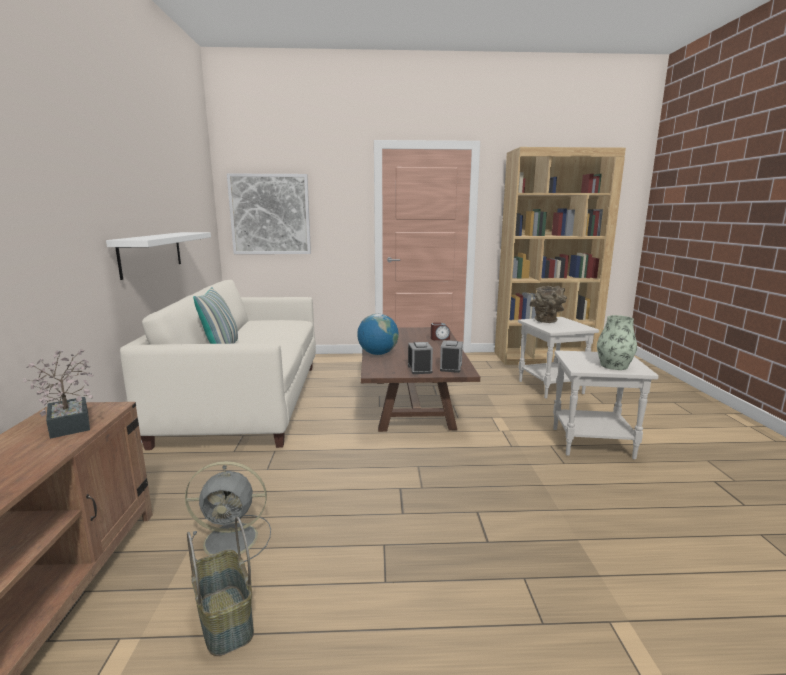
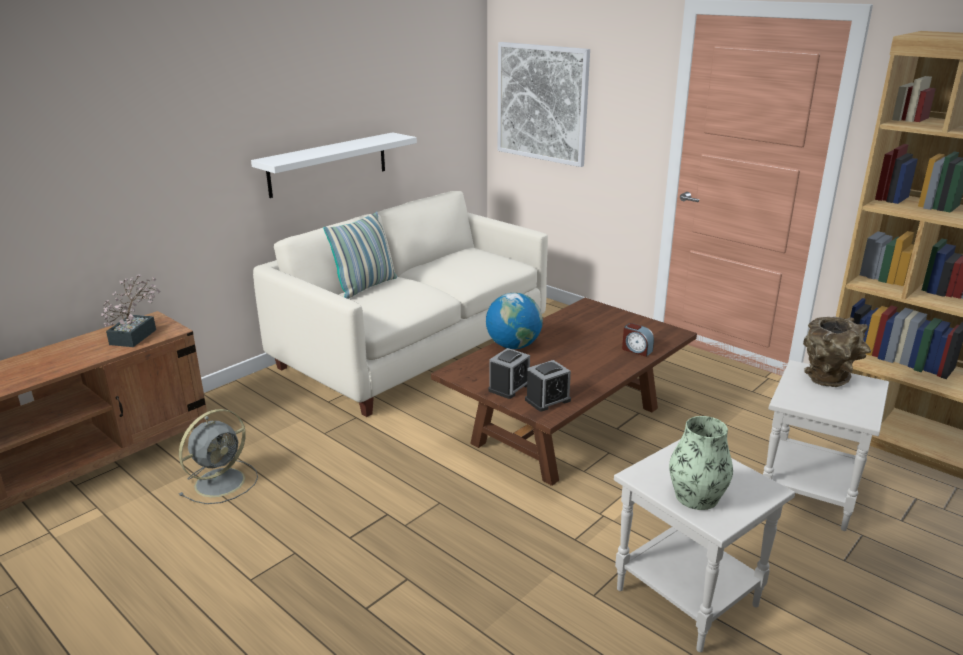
camera: 45 degrees right, 10 degrees up
(224, 619) = (145, 533): basket -> none
(233, 539) = (222, 481): grey fan -> grey fan turned 90 degrees counterclockwise

